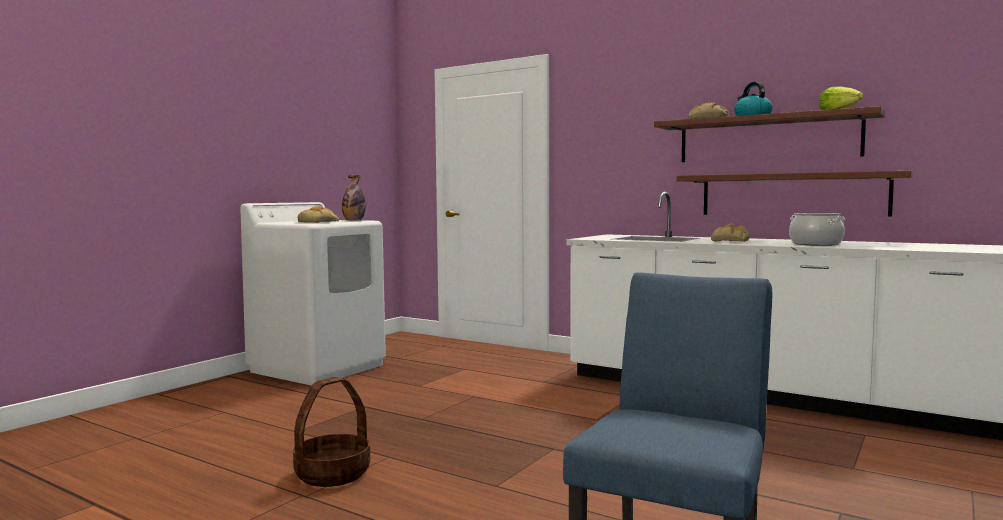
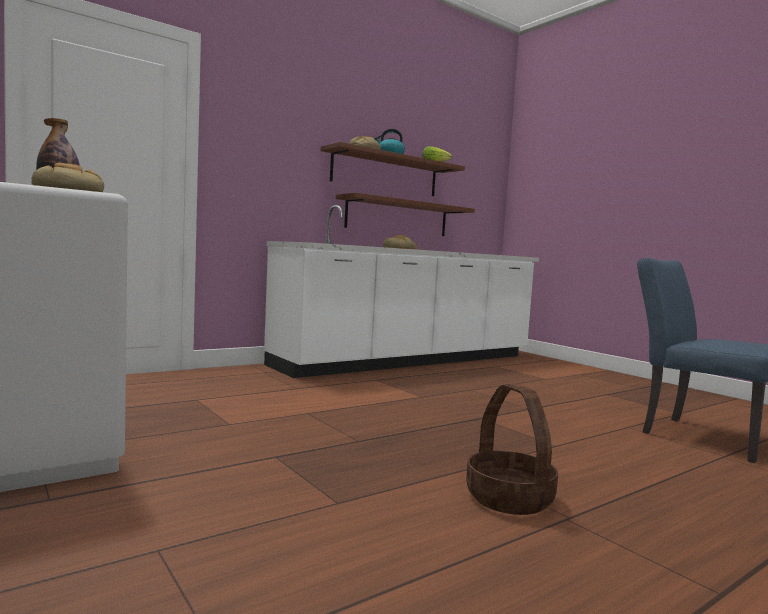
camera: 70 degrees left, 0 degrees up
(816, 244) = (447, 251): cooking pot -> none

